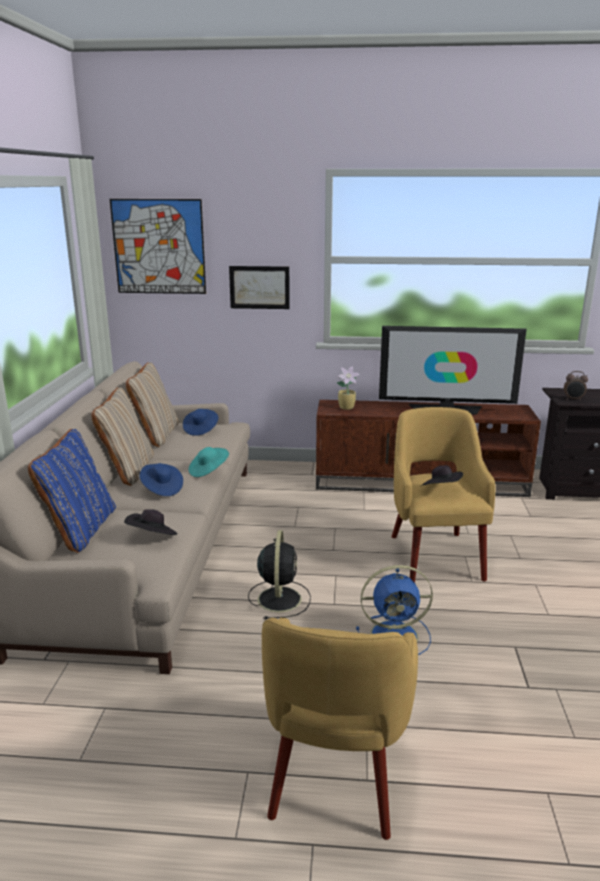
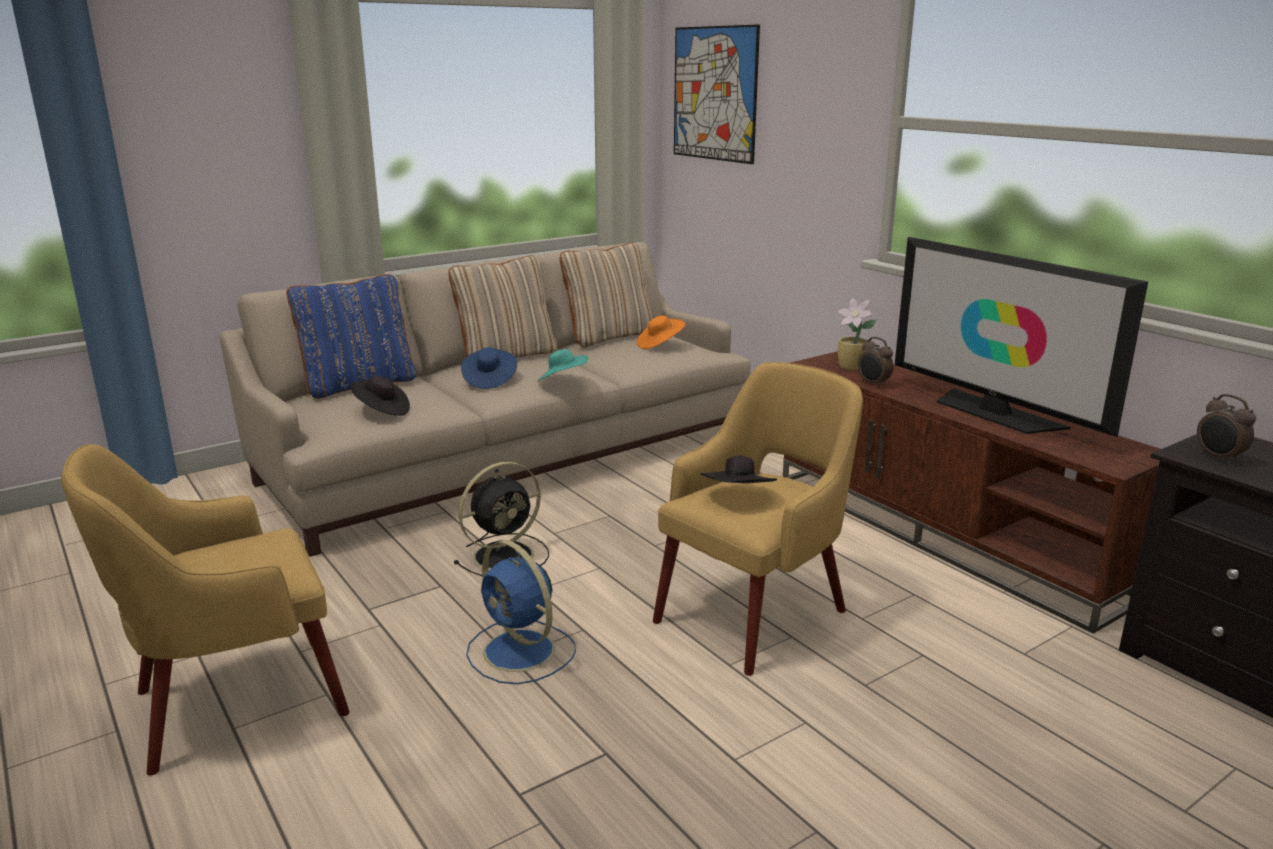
camera: 50 degrees right, 0 degrees up
(200, 430) = (660, 345): blue hat -> orange hat
(259, 287) = (810, 160): picture -> none
(376, 413) = (873, 384): none -> alarm clock

